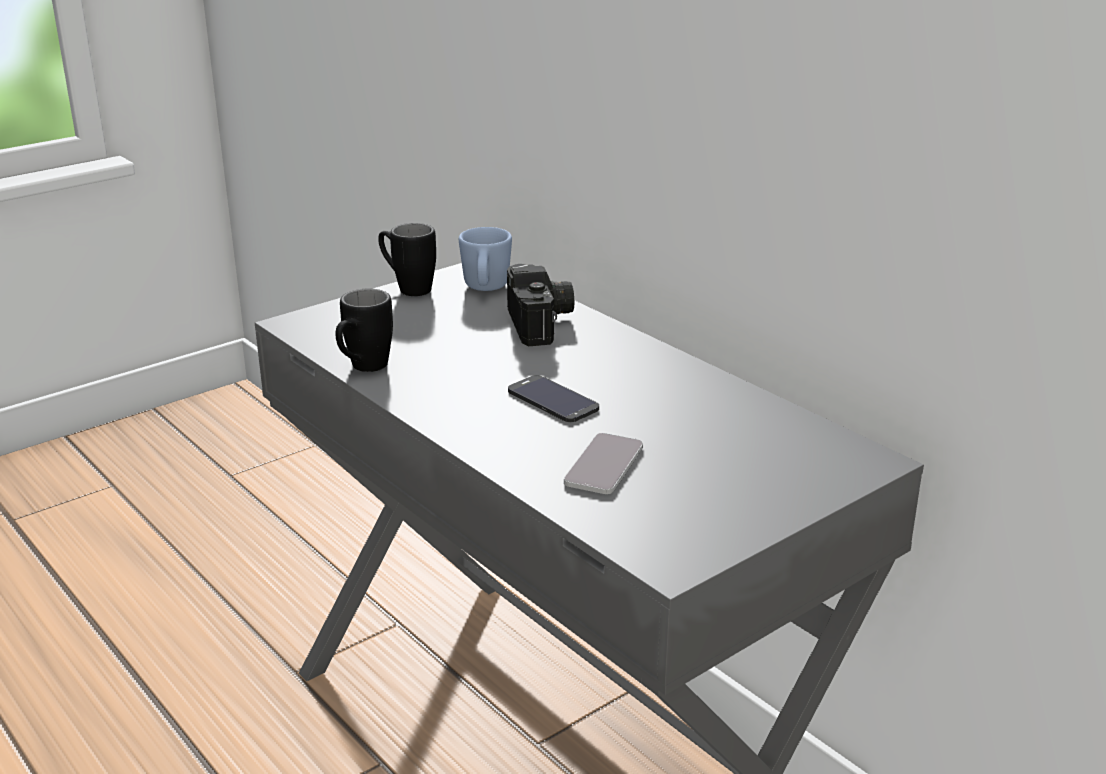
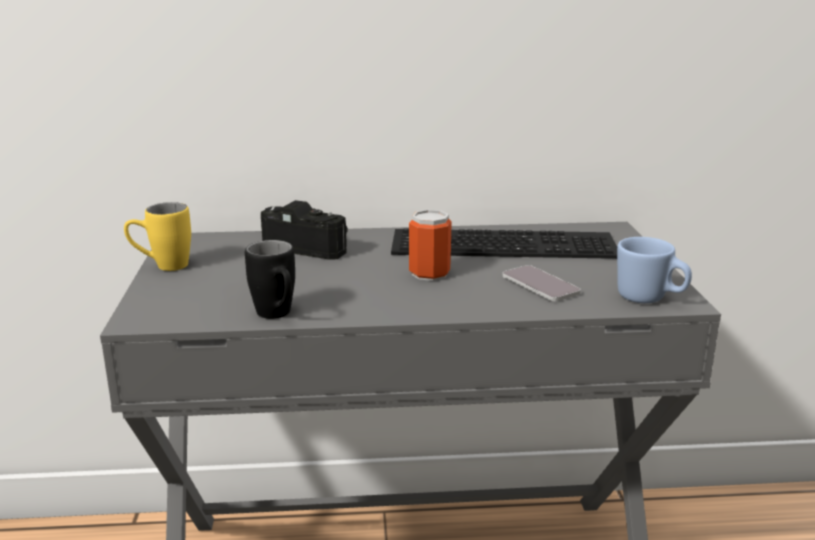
camera: 55 degrees left, 5 degrees down
(407, 288) = (162, 267): black mug -> yellow mug
(485, 289) = (219, 246): blue mug -> blue mug (649, 299)
(553, 400) = (429, 273): phone -> can
(706, 411) = (505, 243): none -> keyboard

